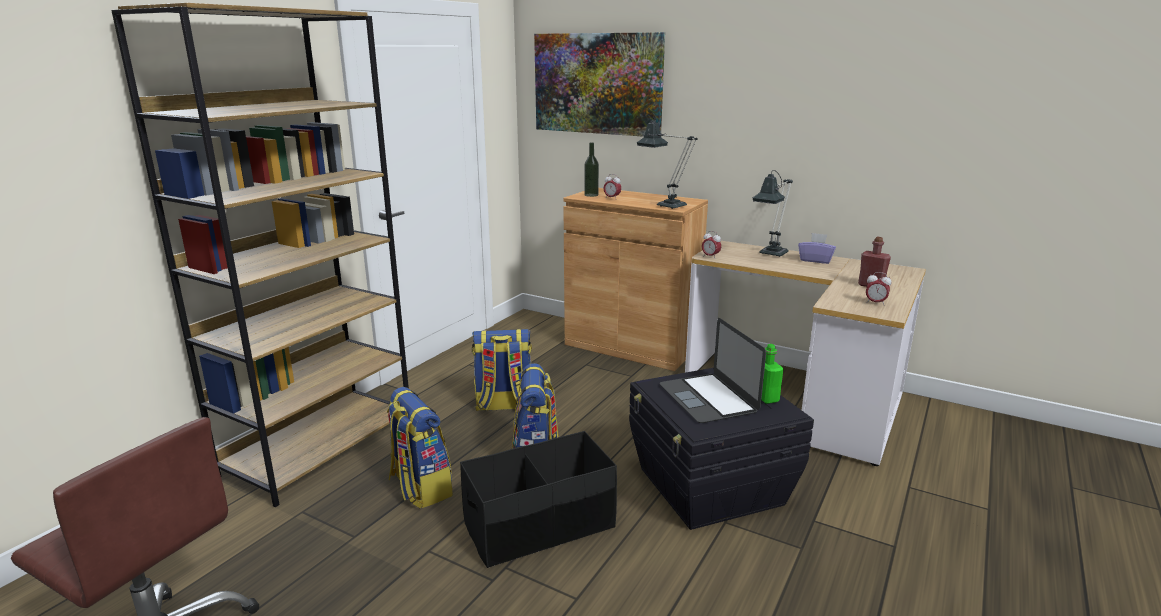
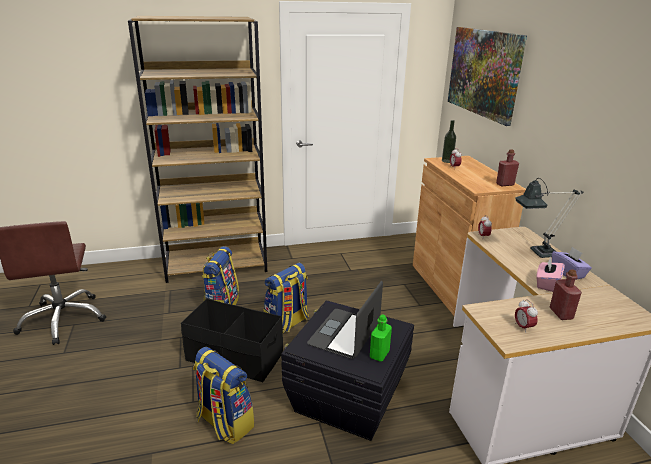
camera: 45 degrees right, 5 degrees up
(503, 405) = (320, 285): backpack -> backpack (224, 423)
(666, 205) = (477, 184): table lamp -> none
(685, 200) = (505, 184): none -> red bottle
(822, 271) = (547, 284): none -> pink tissue box

